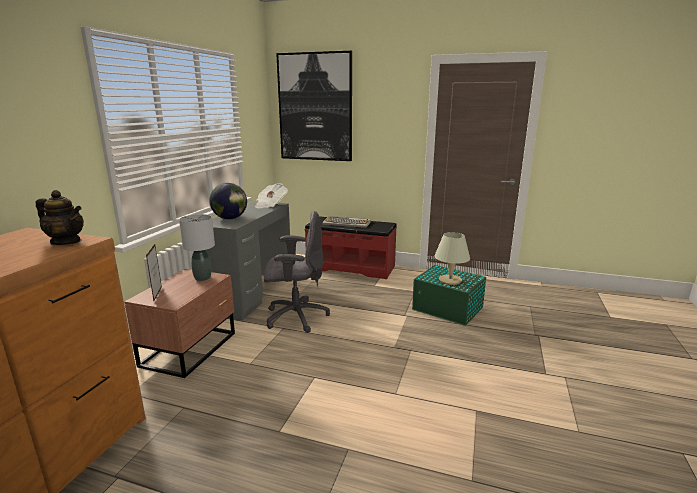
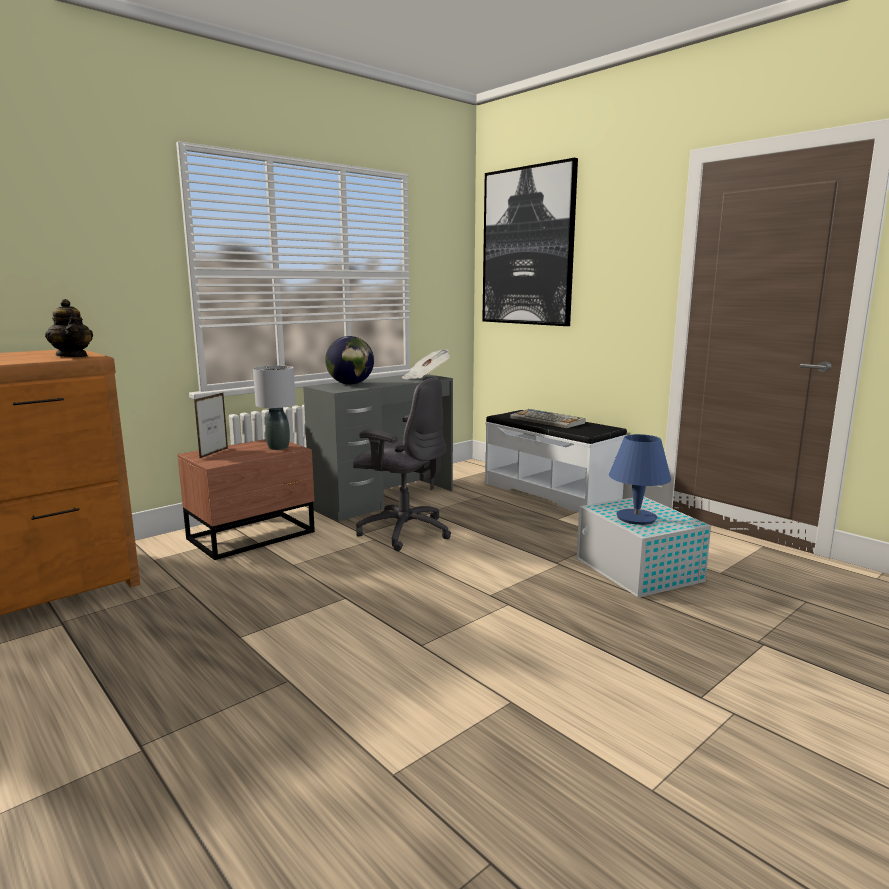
camera: 30 degrees right, 5 degrees down
(351, 267) = (551, 491): red bench -> white bench
(448, 309) = (639, 570): green storage box -> white storage box
(449, 280) = (636, 518): beige table lamp -> blue table lamp

